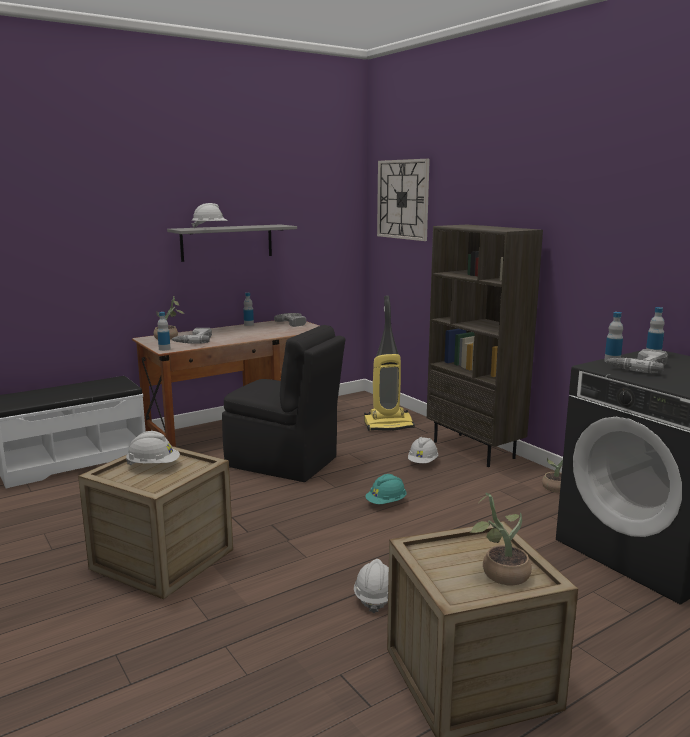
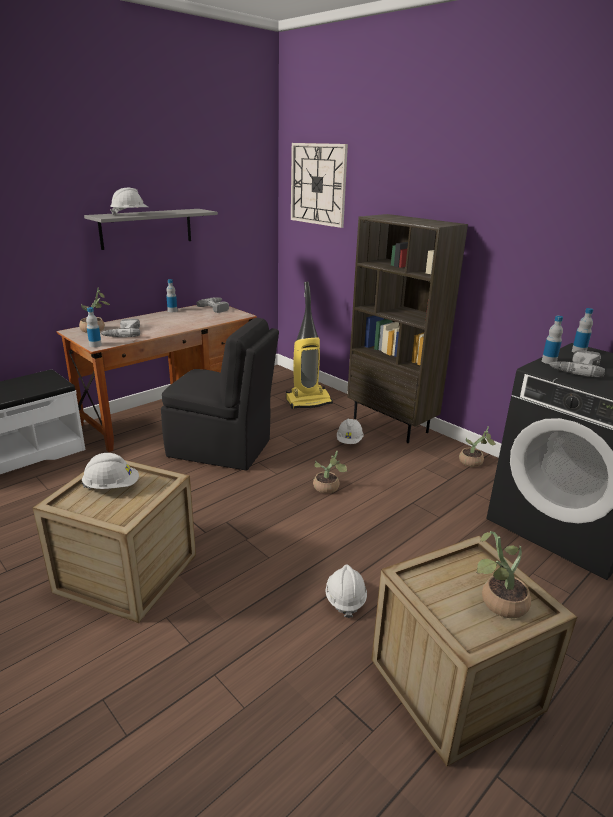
camera: 10 degrees left, 10 degrees up
(386, 503) = (328, 489): turquoise hard hat -> potted plant

